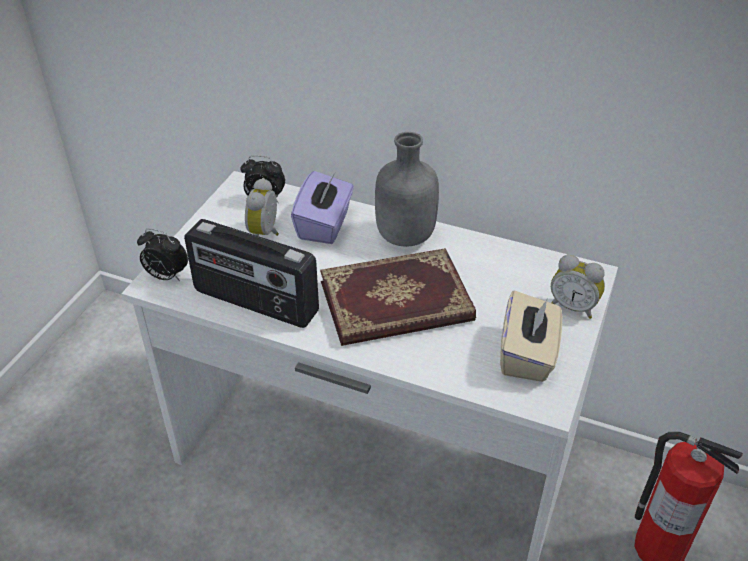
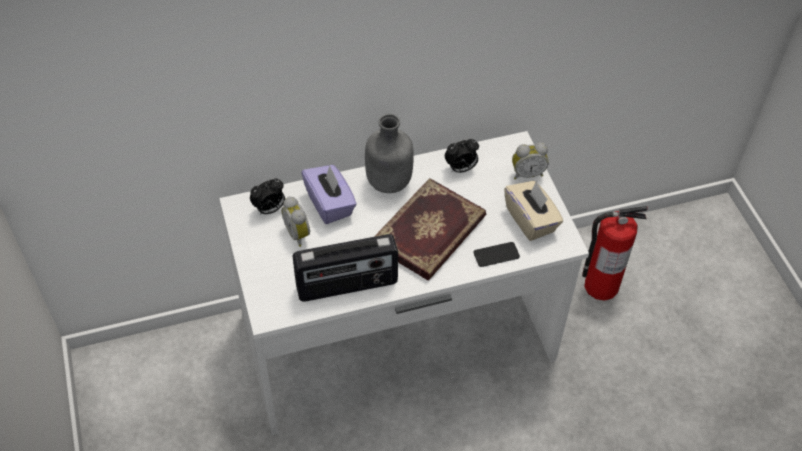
camera: 40 degrees left, 10 degrees up
(166, 276) = (269, 304): alarm clock -> alarm clock (461, 168)
(446, 366) = (496, 255): none -> phone

